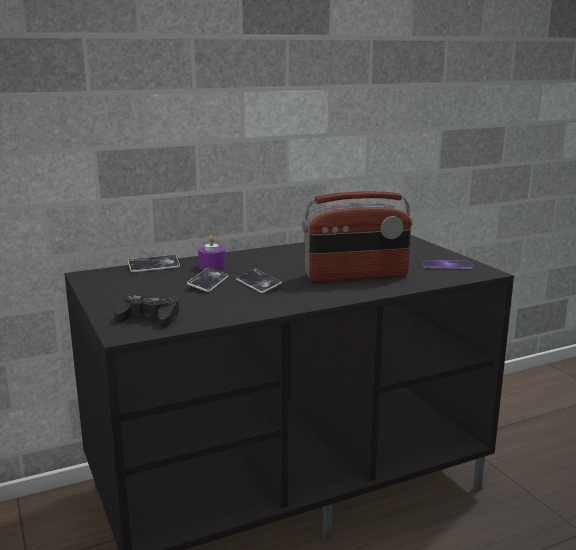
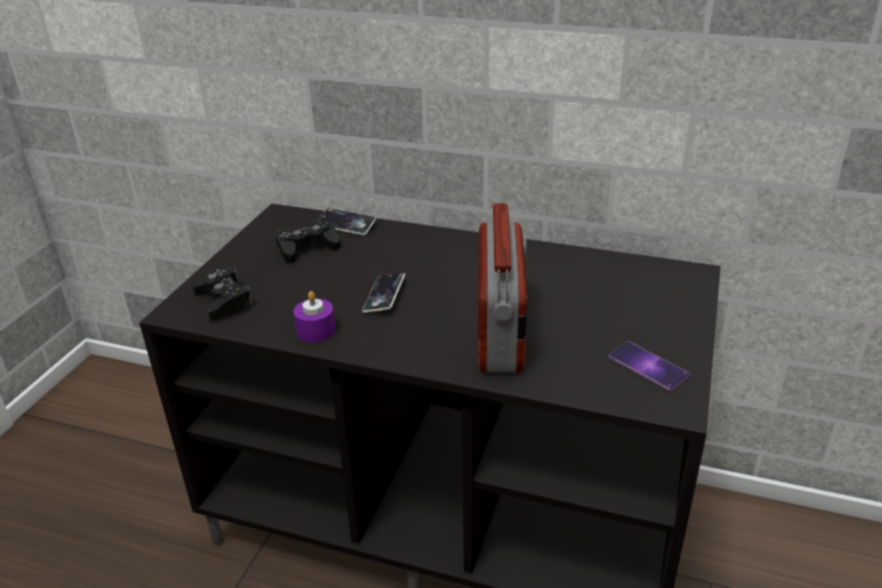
camera: 45 degrees right, 15 degrees up
(151, 282) = (307, 247): none -> black game controller
(208, 283) = (347, 272): phone -> none
(212, 266) = (393, 247): purple candle -> purple candle (316, 330)
(356, 276) = (501, 331): radio -> radio turned 120 degrees counterclockwise

